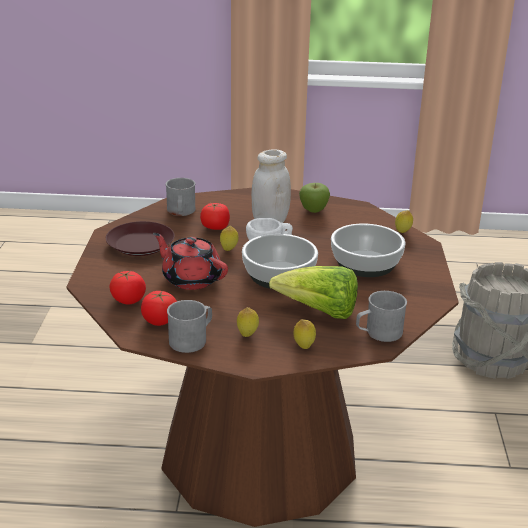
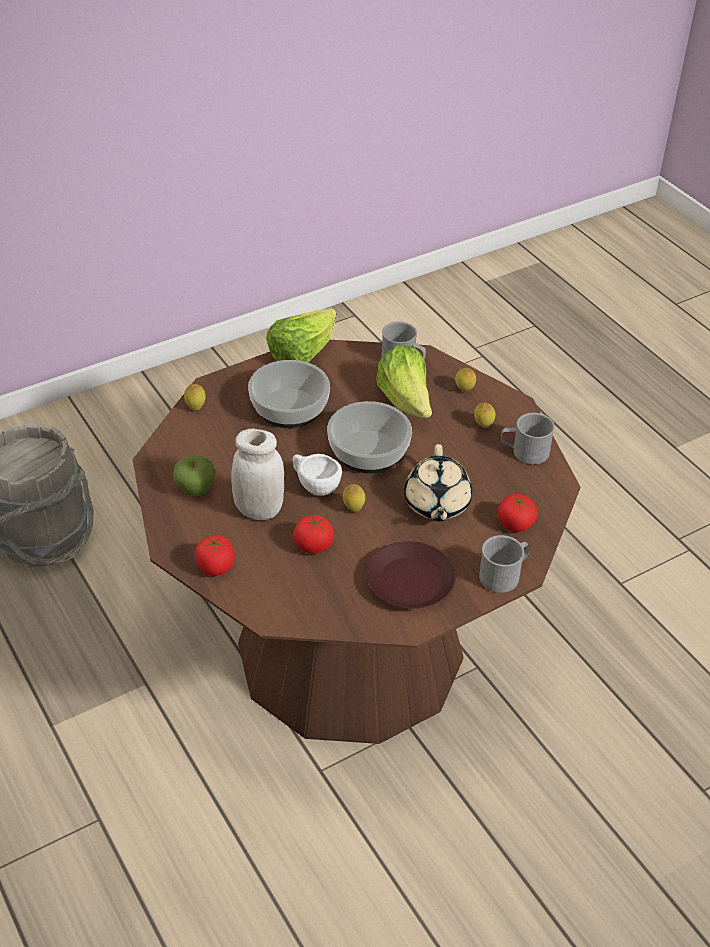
camera: 125 degrees left, 15 degrees up
(159, 321) = (522, 485): tomato -> tomato (216, 566)
(181, 212) = (302, 596): grey mug -> grey mug (504, 575)
(191, 279) = (436, 504): red teapot -> beige teapot
(433, 291) = (302, 354): none -> lettuce

